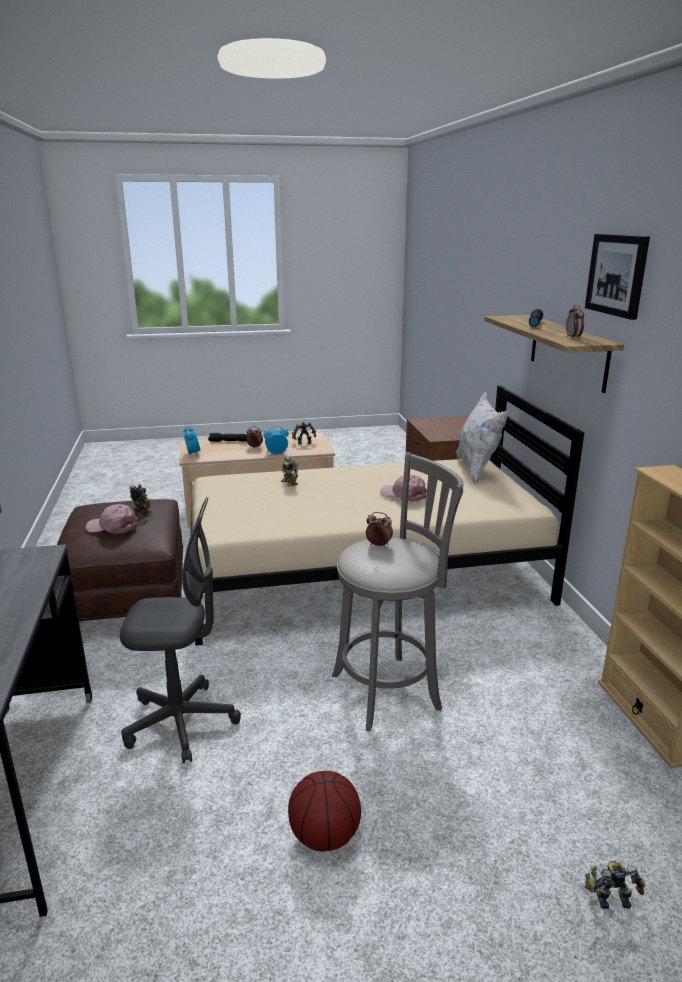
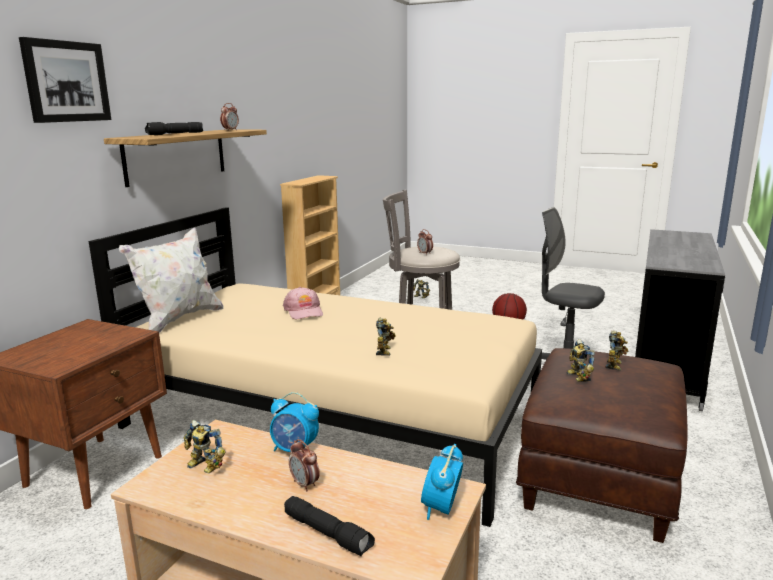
camera: 145 degrees left, 5 degrees down
(113, 526) = (615, 365): pink cap -> toy robot
(617, 275) = (210, 79): picture -> picture (66, 81)

